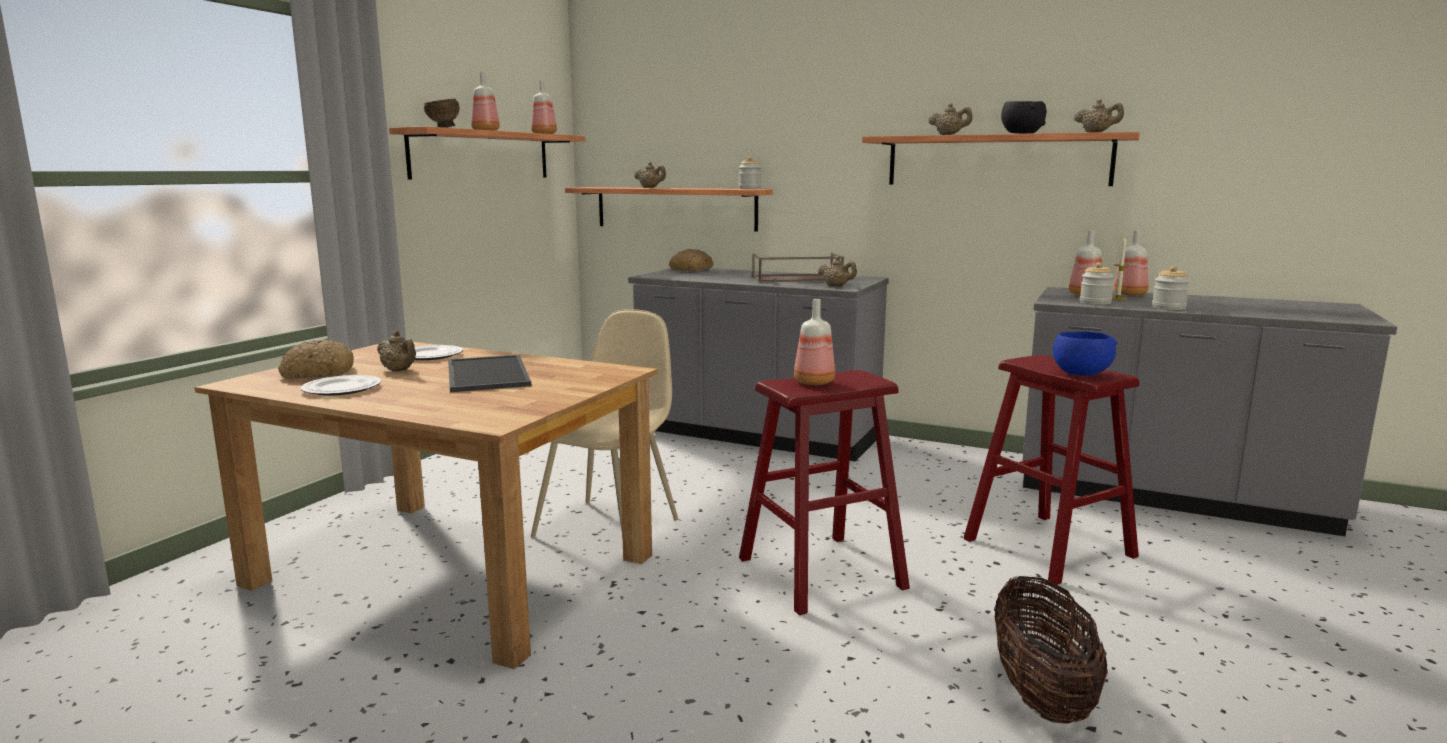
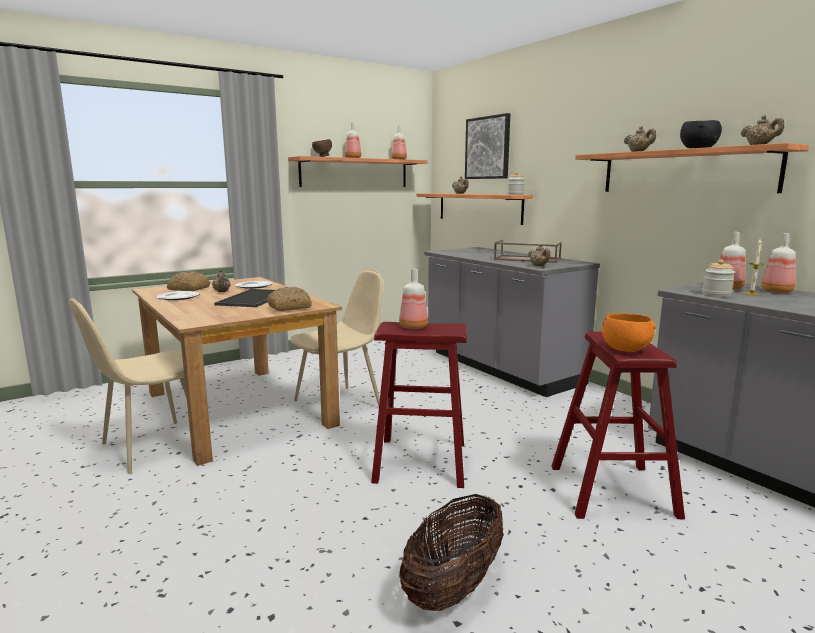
camera: 30 degrees right, 0 degrees up
(384, 666) = (151, 447): none -> beige chair
(688, 120) = (487, 148): none -> picture
(691, 269) = (477, 249): bread -> bread (290, 307)
(1080, 374) = (624, 349): blue bowl -> orange bowl
(1168, 307) = (778, 305): jar -> none

